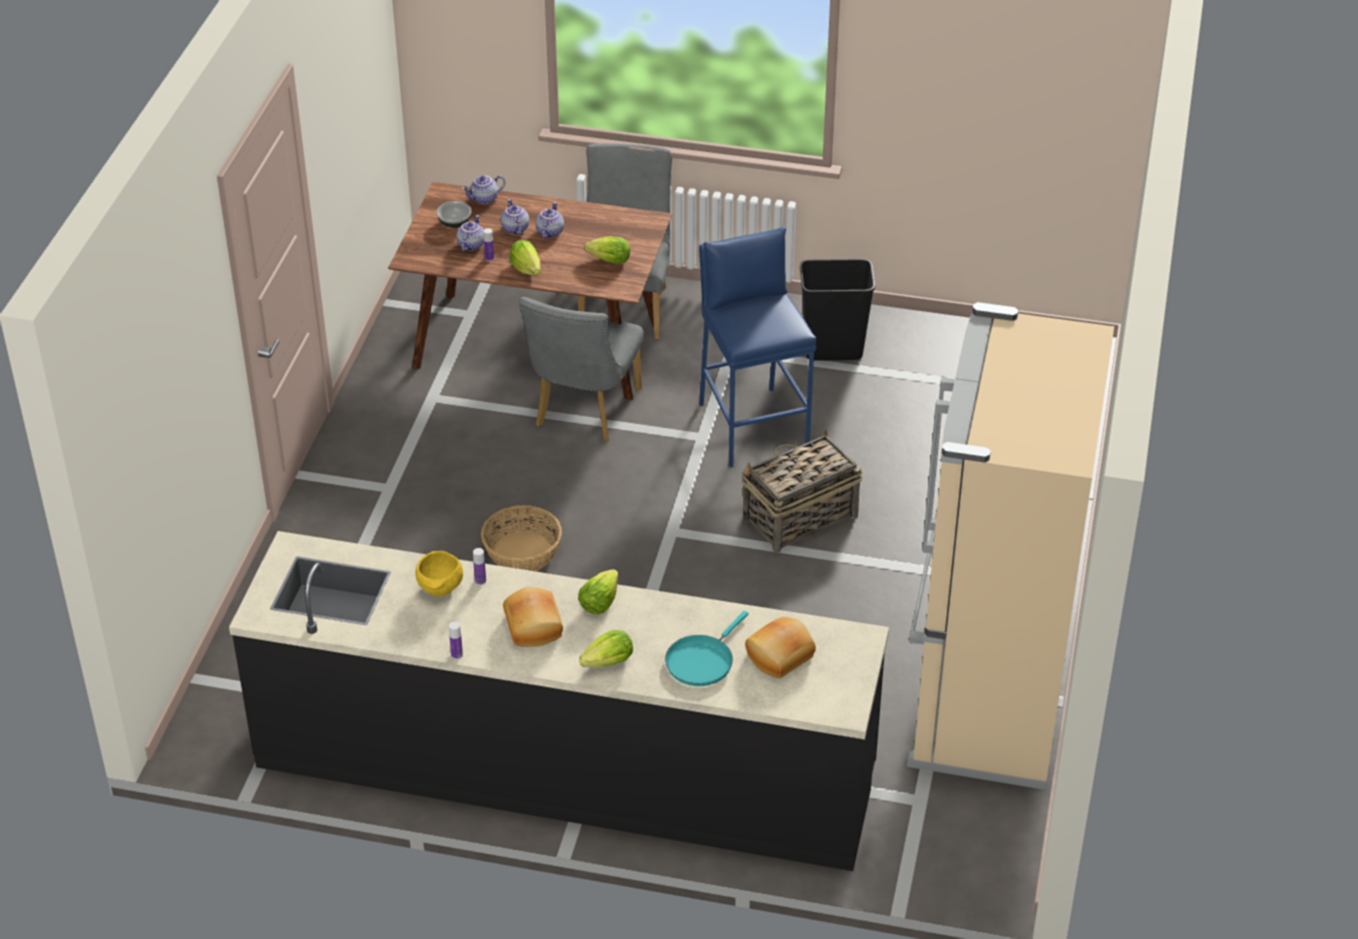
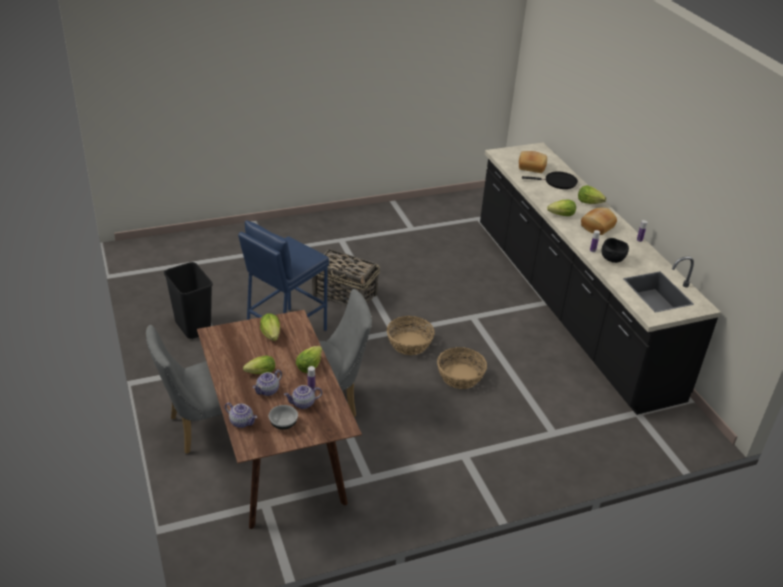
camera: 125 degrees left, 5 degrees down
(440, 589) = (612, 259): yellow bowl -> black bowl
(549, 232) = (259, 373): teapot -> lettuce
(631, 535) = (409, 344): none -> basket
(701, 661) = (558, 182): turquoise frying pan -> black frying pan
(984, 703) = (412, 217): beige fridge -> none

